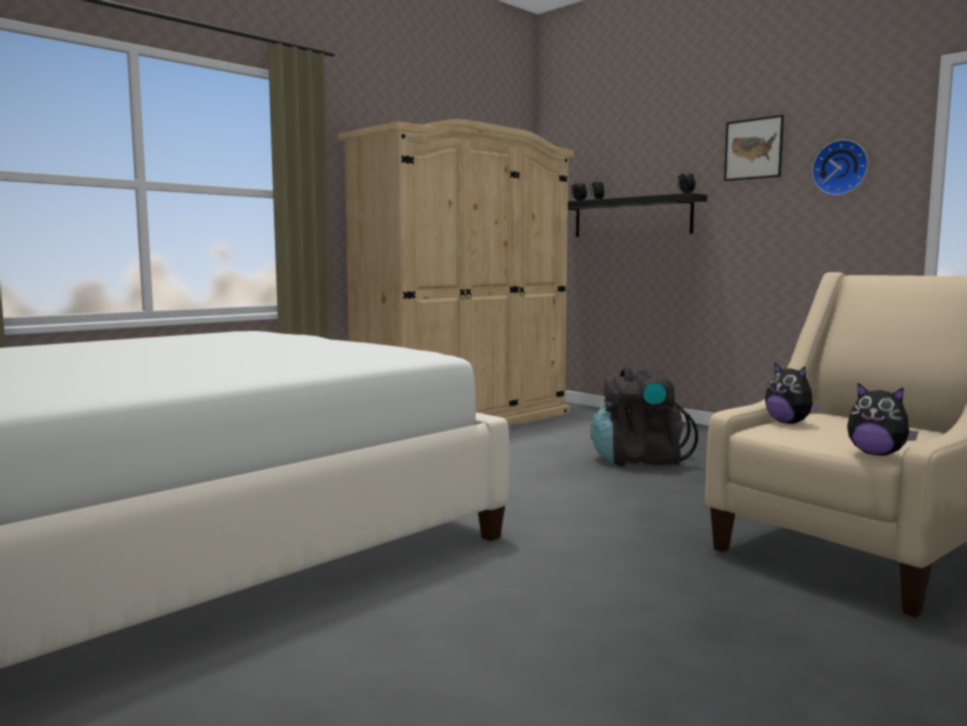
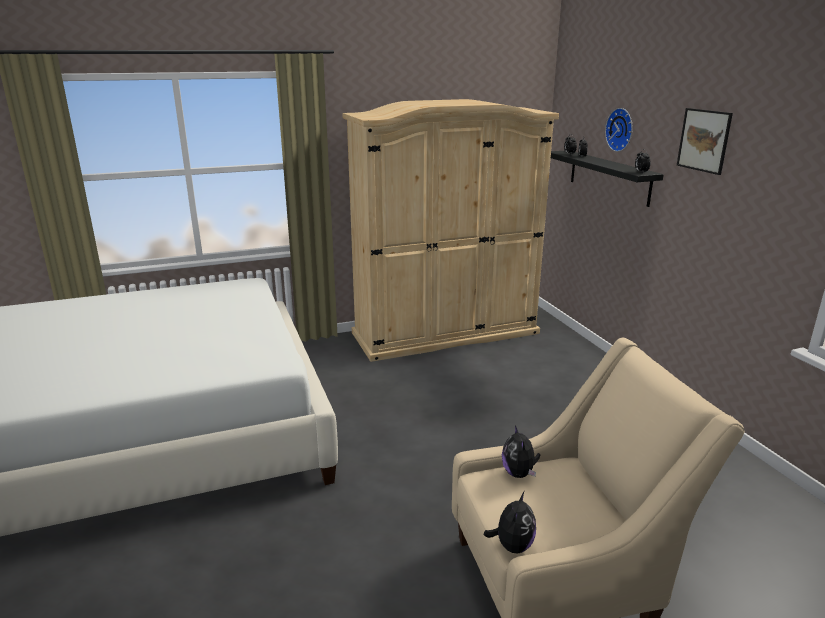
camera: 25 degrees right, 15 degrees up
(639, 460) = (525, 413): black backpack -> none
(841, 168) = (770, 181): wall clock -> wall clock (621, 129)
(877, 454) = (512, 545): plush toy -> plush toy turned 135 degrees counterclockwise

